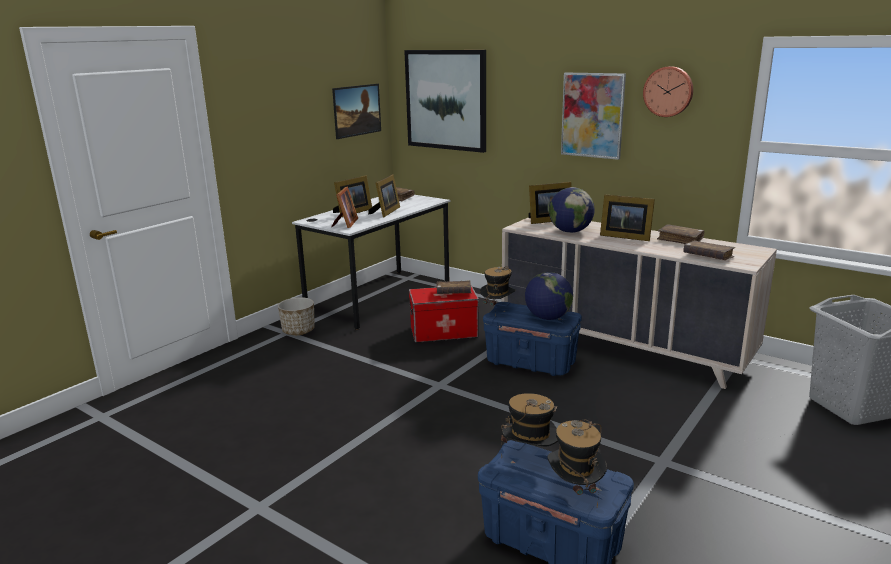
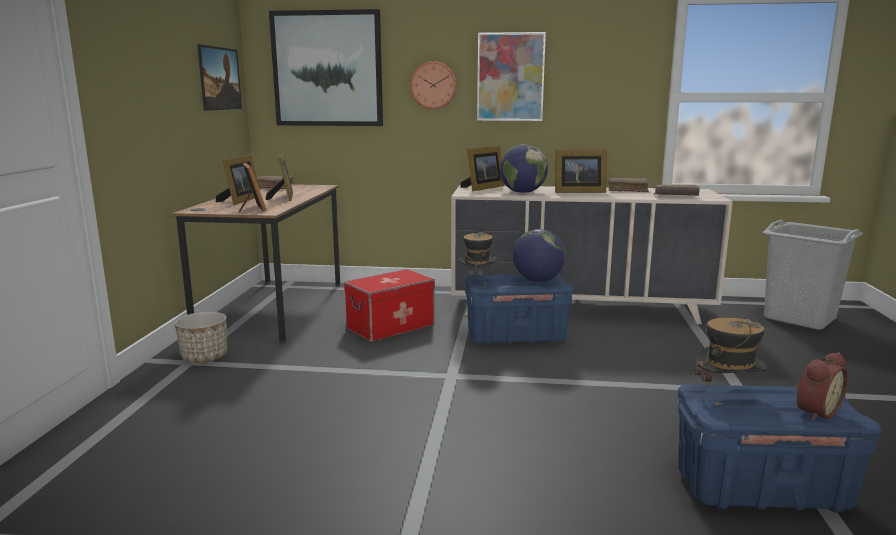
camera: 30 degrees left, 5 degrees down
(380, 298) = (274, 308): white desk -> brown desk
(453, 292) = (400, 277): brown book -> none
(575, 491) = (814, 411): hat -> alarm clock
(668, 91) = (590, 49): wall clock -> wall clock (433, 85)

